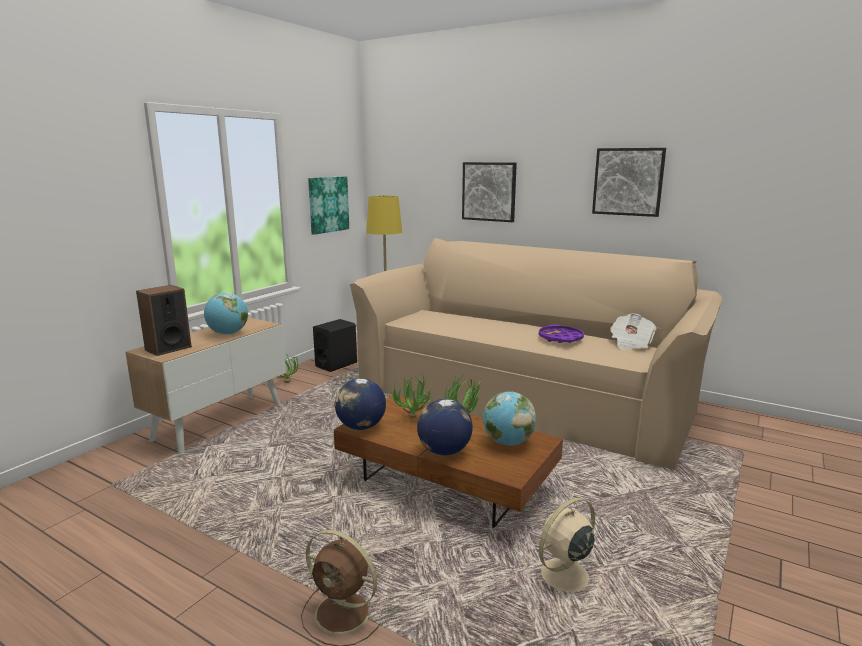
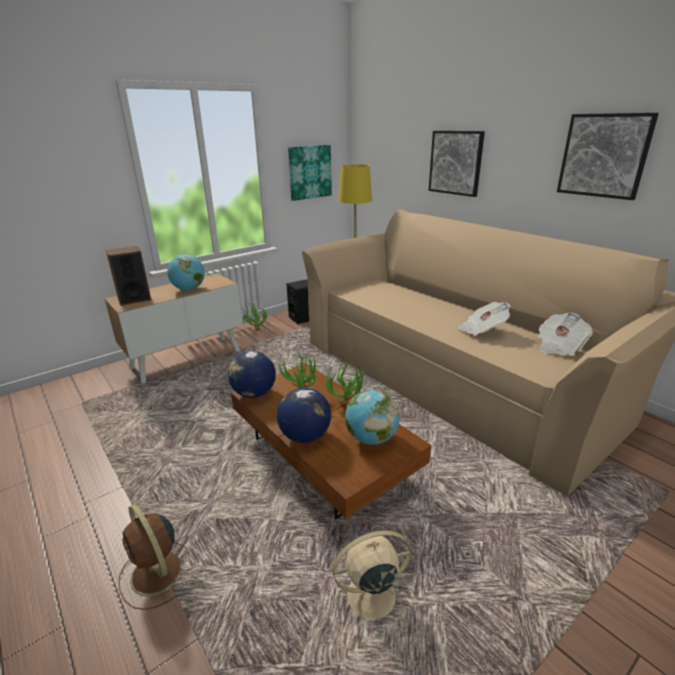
camera: 20 degrees right, 10 degrees up
(560, 338) = (482, 330): purple tray -> newspaper

